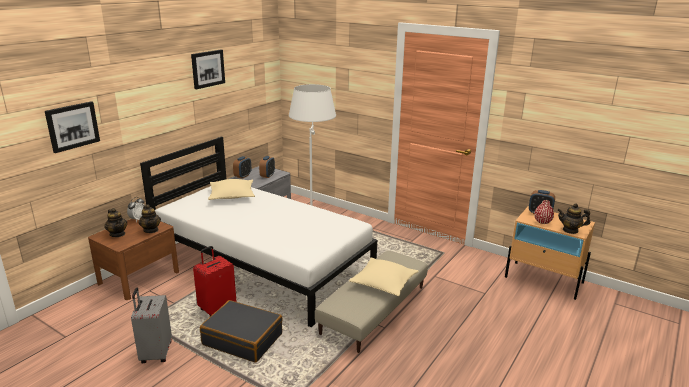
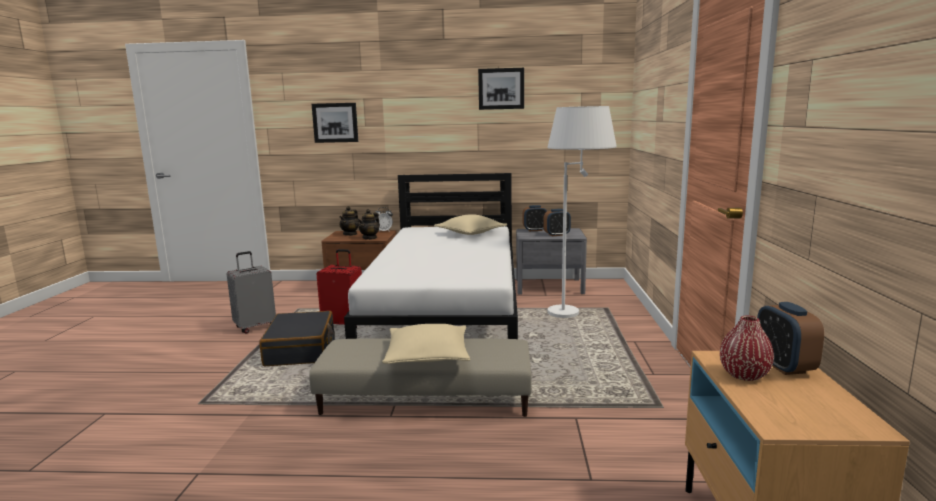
camera: 60 degrees right, 10 degrees down
(570, 230) = (769, 412): teapot -> none

